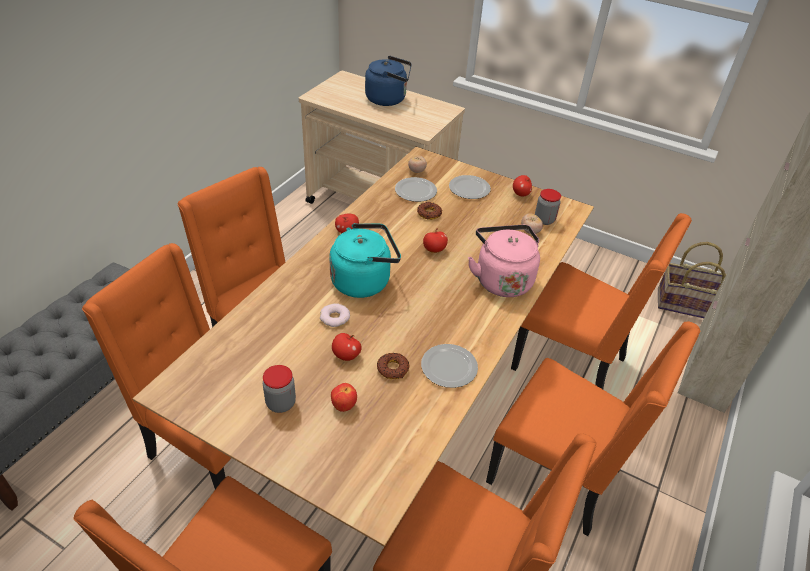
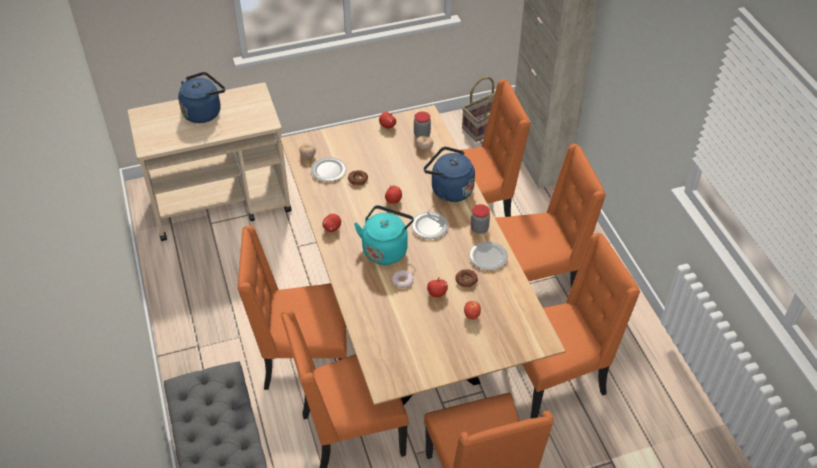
camera: 45 degrees left, 5 degrees up
(281, 403) = (443, 341): jar -> jar (479, 228)
(470, 189) = (356, 145): plate -> plate (430, 226)
(502, 279) = (449, 190): pink kettle -> blue kettle

